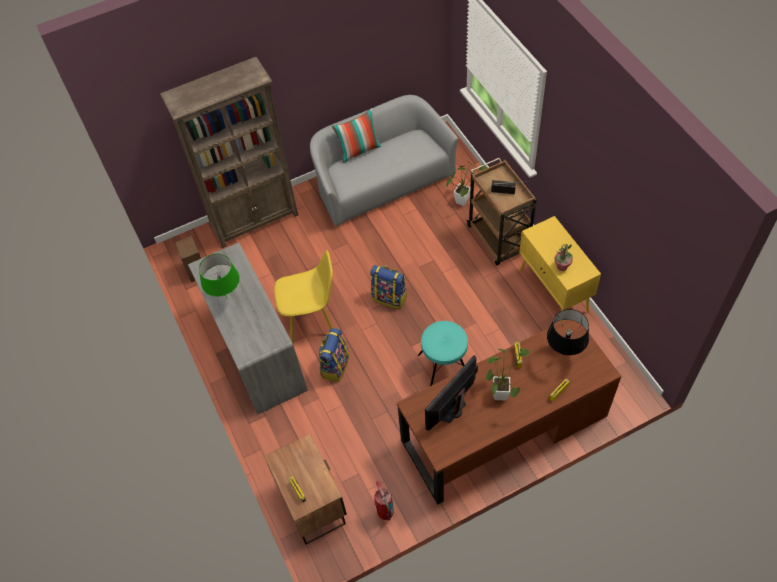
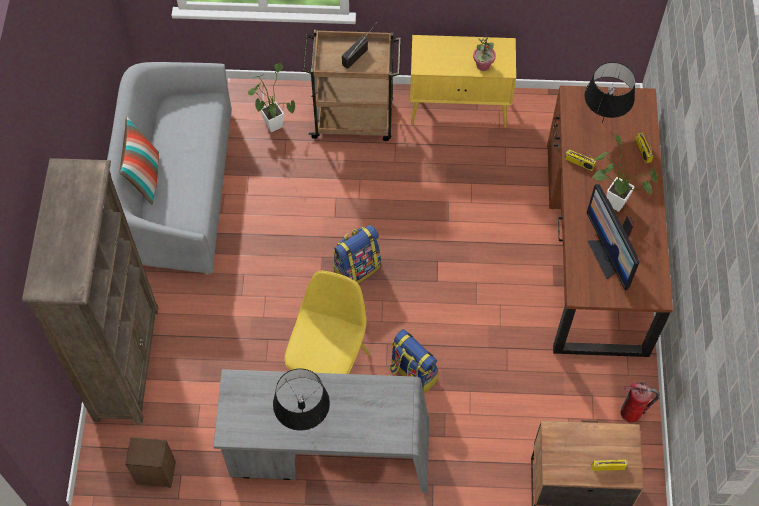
camera: 65 degrees left, 5 degrees up
(227, 299) = (304, 421): green table lamp -> black table lamp
(444, 367) = (486, 262): turquoise stool -> none

